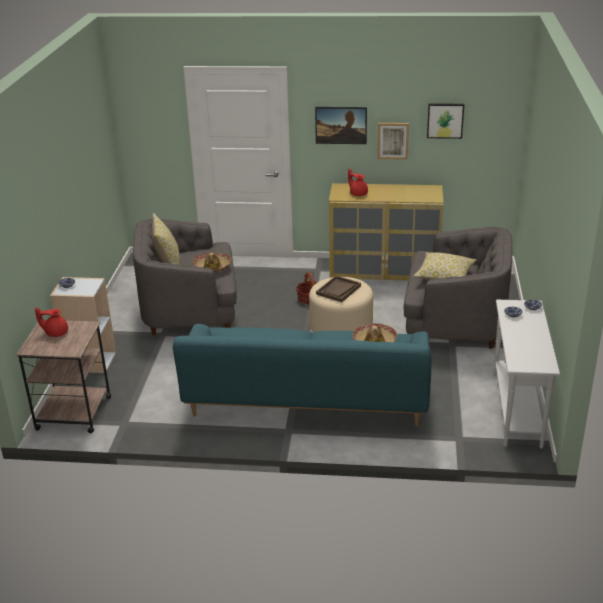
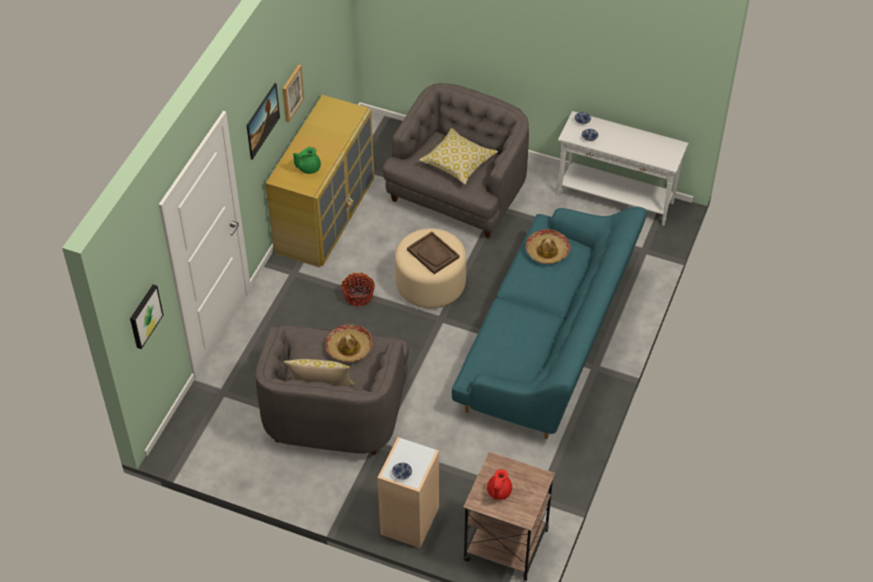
camera: 75 degrees left, 20 degrees up
(358, 193) = (308, 168): red teapot -> green teapot
(445, 120) = (316, 34): picture -> picture (144, 316)

